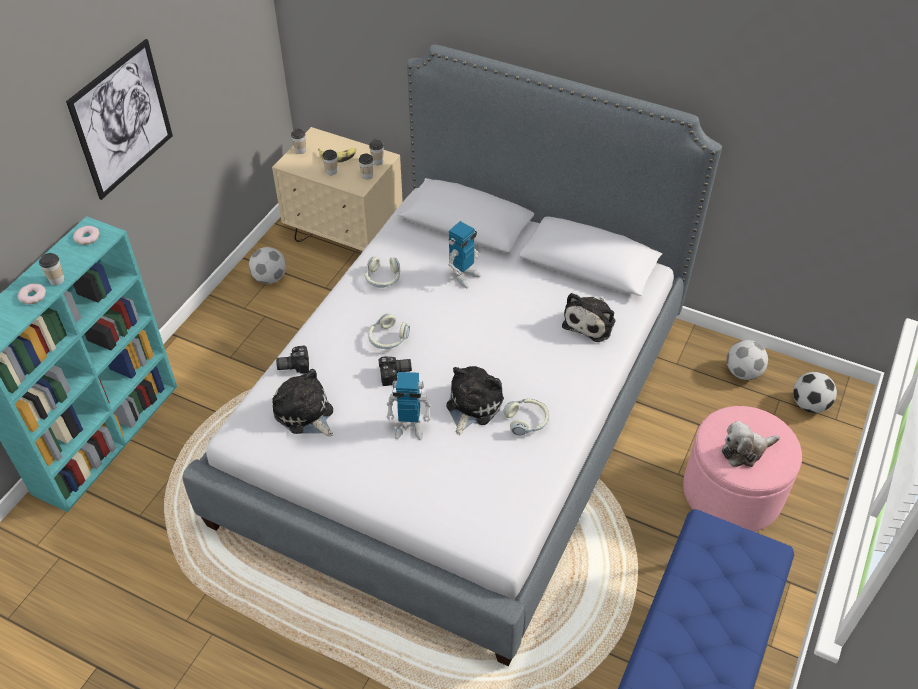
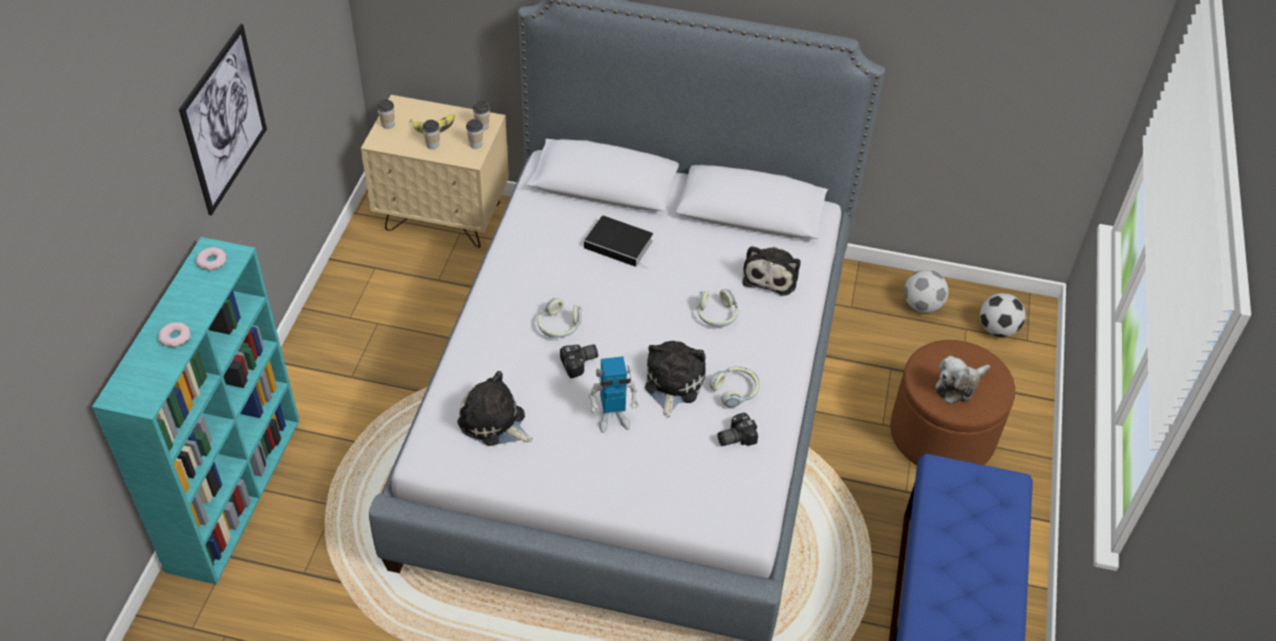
camera: 15 degrees left, 0 degrees up
(57, 280) = (196, 315): cup -> none
(269, 278) = (369, 278): football -> none
(294, 365) = (463, 371): camera -> camera (734, 436)
(383, 278) = (531, 259): headphones -> headphones (716, 315)
(464, 276) = (620, 244): toy robot -> book
(732, 492) = (942, 434): pink ottoman -> brown ottoman

